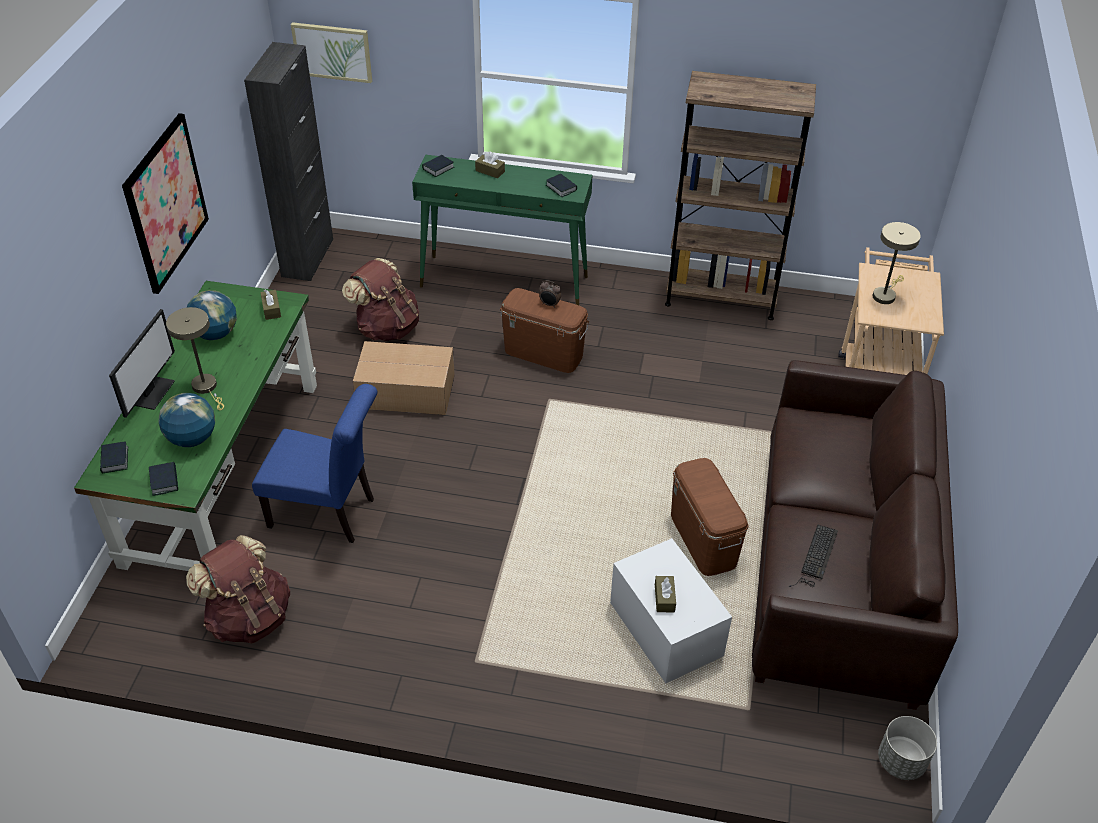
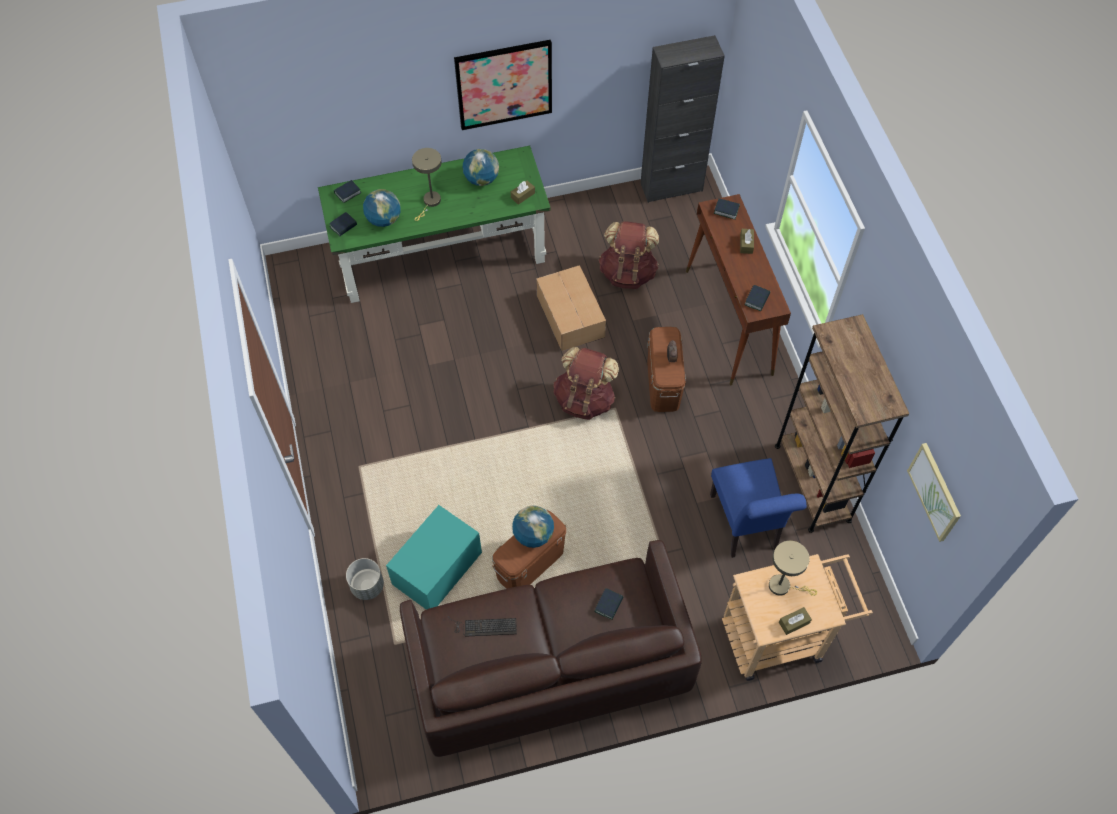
camera: 65 degrees right, 15 degrees up
(152, 392) = (411, 177): monitor -> none
(249, 617) = (335, 330): brown backpack -> brown backpack (584, 399)
(328, 513) = (435, 328): blue chair -> blue chair (746, 526)
(332, 52) = (745, 74): picture -> picture (935, 492)
(505, 282) = (729, 322): green console table -> brown console table
(664, 598) = (422, 547): brown tissue box -> brown tissue box (794, 623)
(666, 629) = (437, 569): white storage box -> turquoise storage box
(704, 486) = (533, 535): none -> globe
(833, 443) = (609, 605): none -> book
(901, 761) = (395, 756): grey planter -> grey planter (367, 586)

